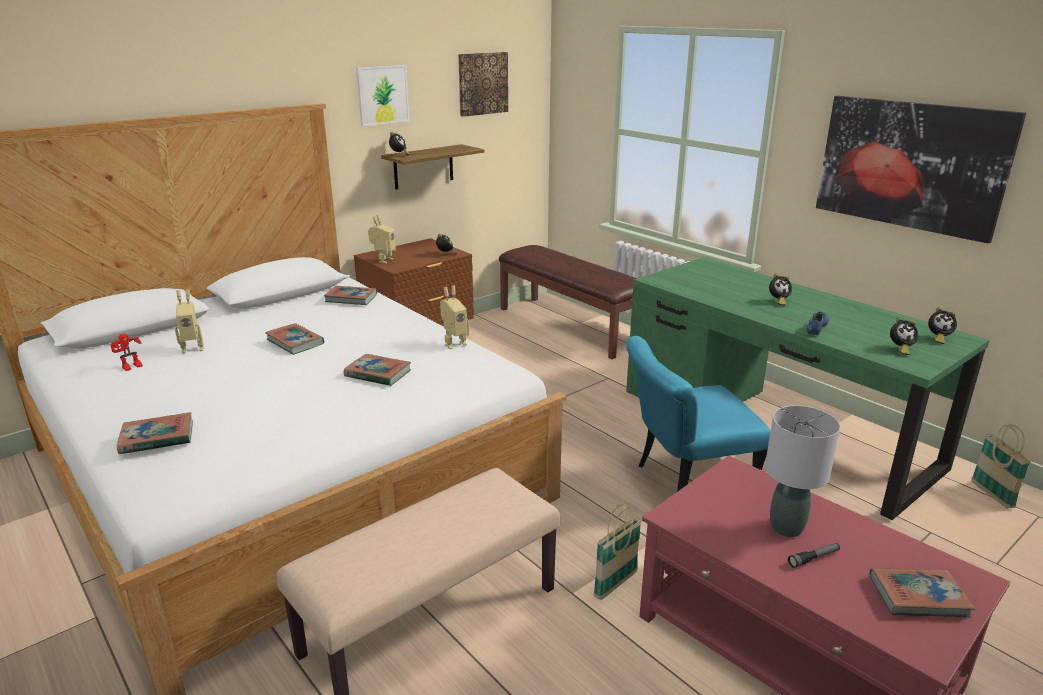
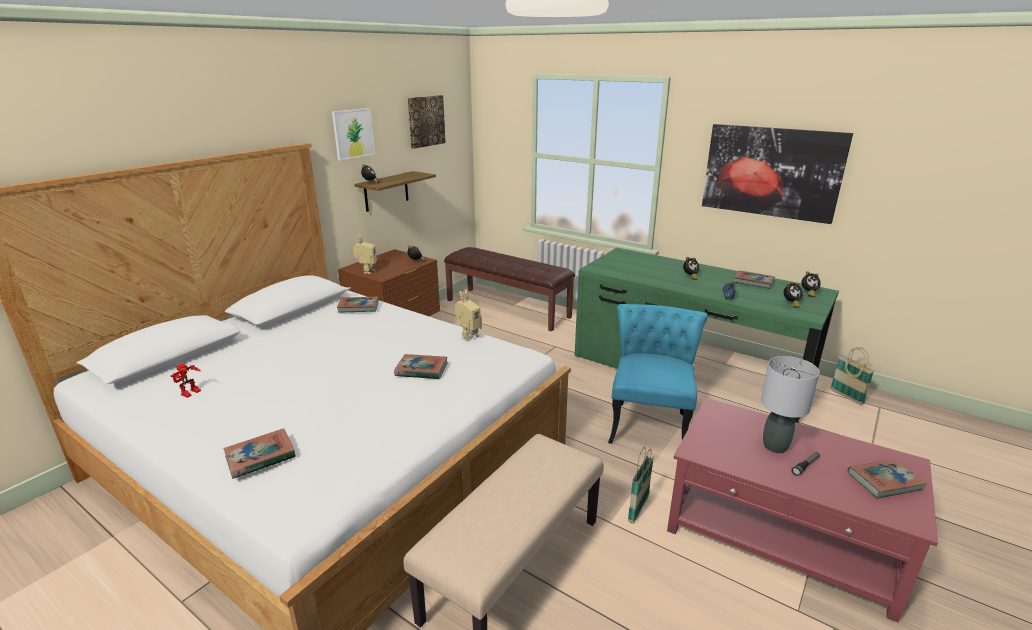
camera: 15 degrees left, 0 degrees up
(193, 348) = (240, 368): toy robot -> none
(295, 342) = (333, 351): book -> book (753, 282)
(684, 485) = (649, 422): turquoise chair -> turquoise chair turned 135 degrees clockwise

